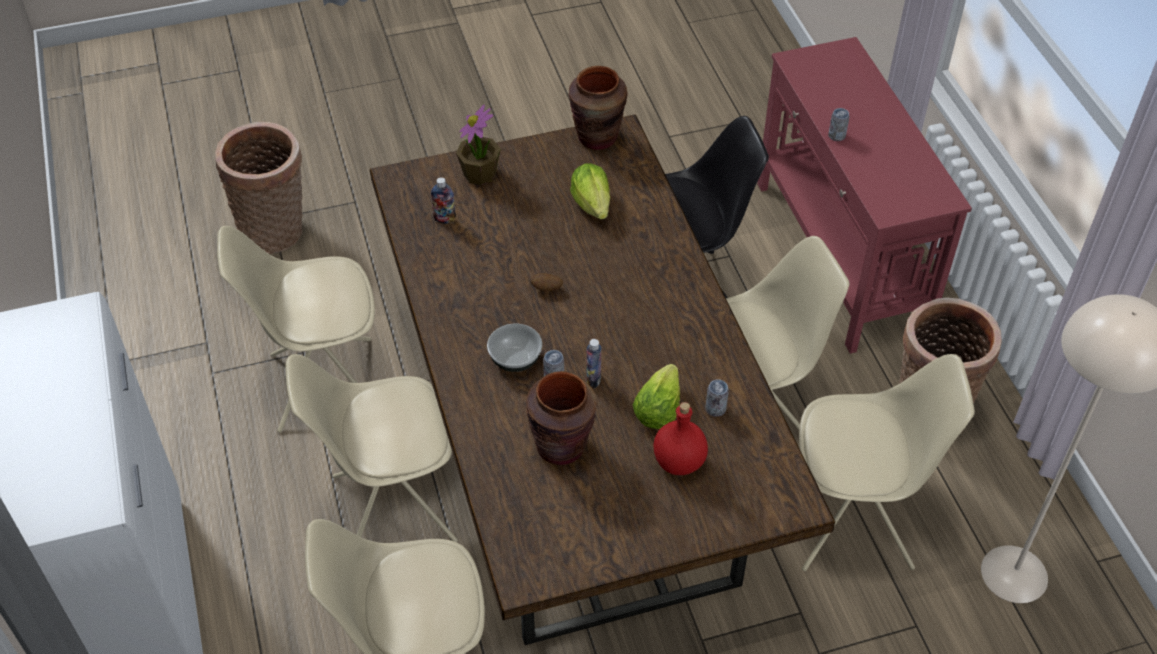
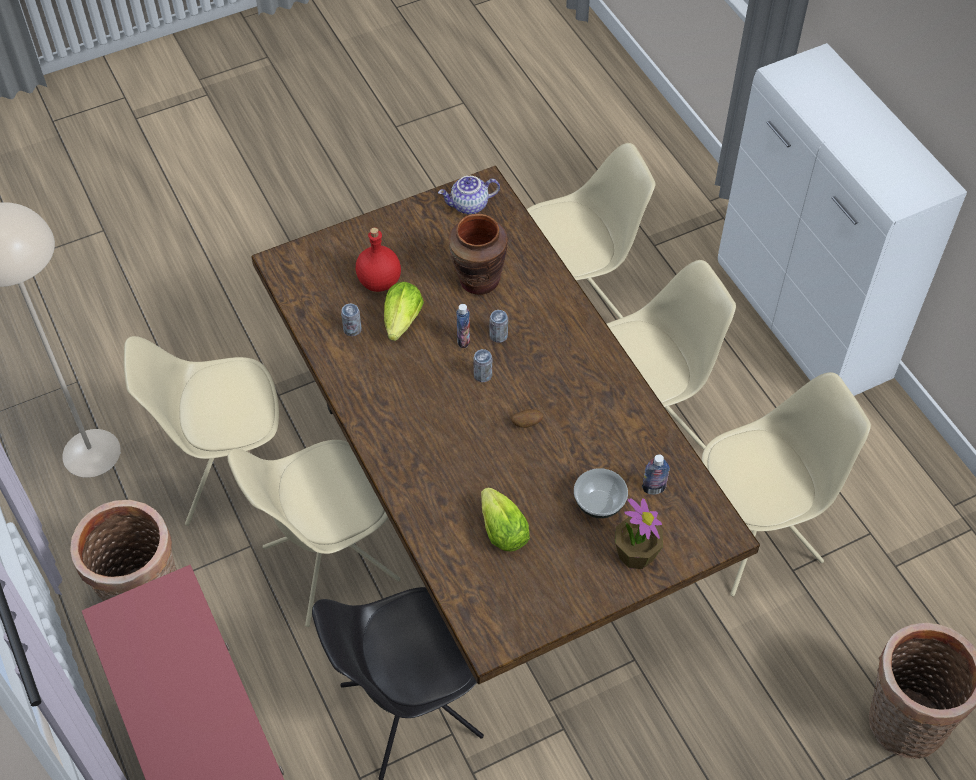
camera: 170 degrees right, 5 degrees up
(514, 359) = (538, 349): bowl -> bowl (600, 503)
(551, 549) = (469, 206): none -> teapot
(597, 138) = (516, 629): brown vase -> none
(836, 136) = (229, 697): can -> can (483, 375)

